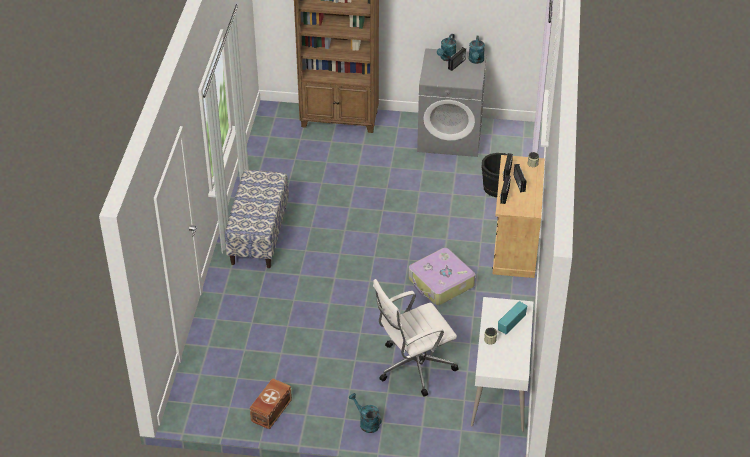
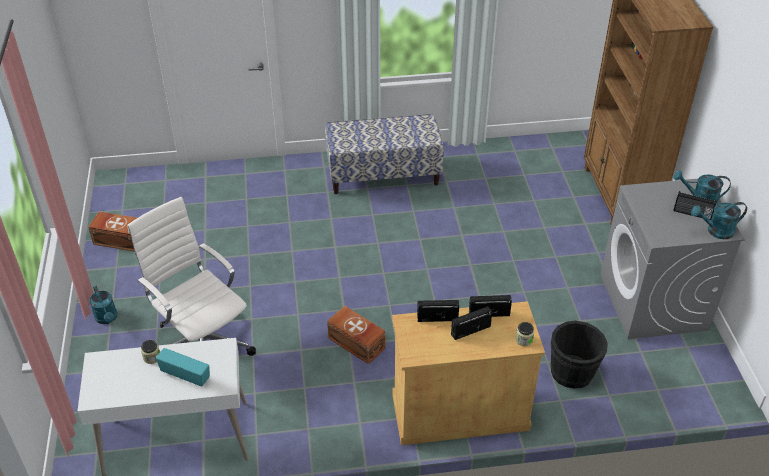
camera: 75 degrees right, 0 degrees up
(366, 423) = (107, 318): turquoise watering can -> turquoise watering can turned 120 degrees clockwise
(440, 283) = (356, 344): suitcase -> brown storage box

